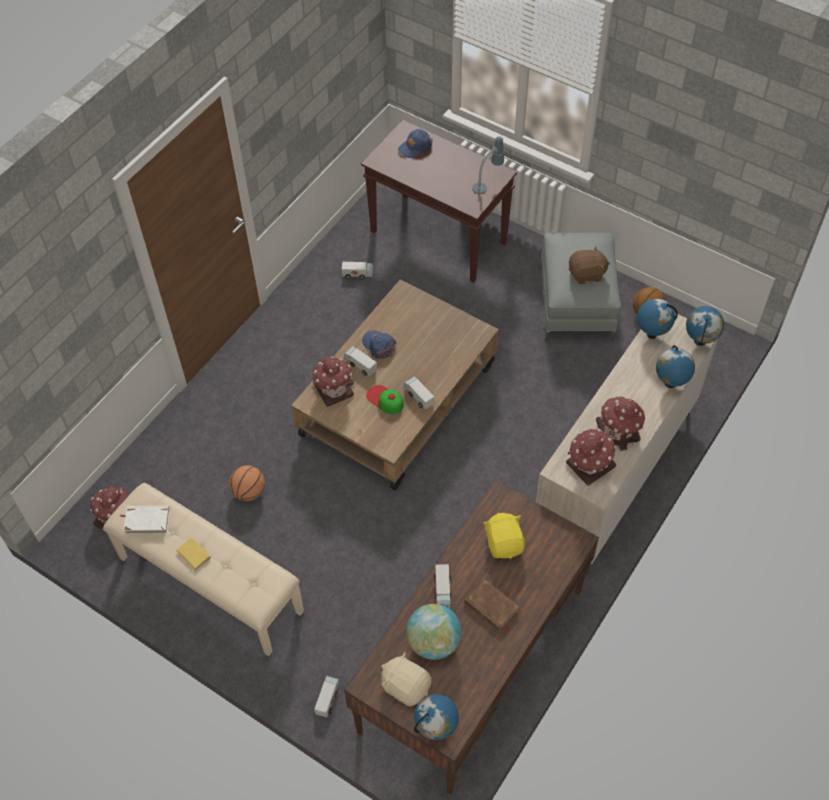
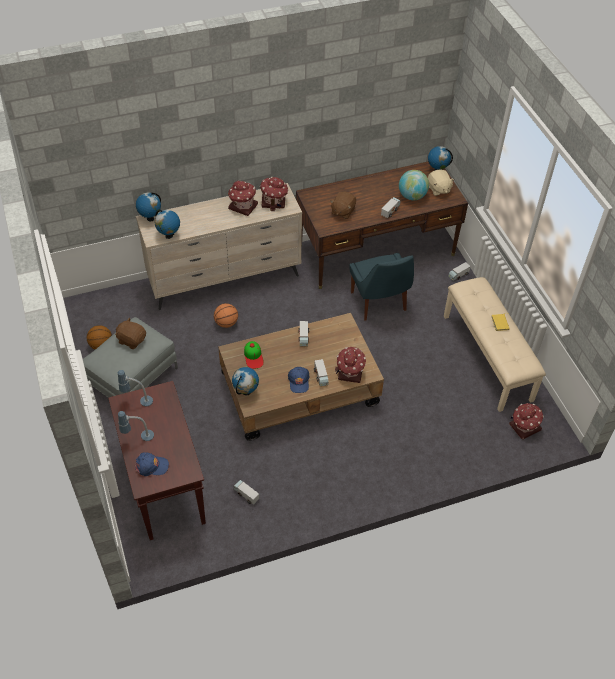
camera: 145 degrees left, 5 degrees down
(147, 521) = (517, 355): white book -> none
(249, 492) = (432, 392): basketball -> basketball (226, 323)
(385, 400) = (325, 347): cap -> cap (253, 356)
(400, 574) = (379, 303): none -> blue chair
(451, 158) = (138, 438): none -> table lamp
(491, 607) = (373, 193): brown book -> none
(504, 543) = (342, 211): yellow plush toy -> brown plush toy
(670, 383) = (191, 210): globe -> globe (246, 392)

